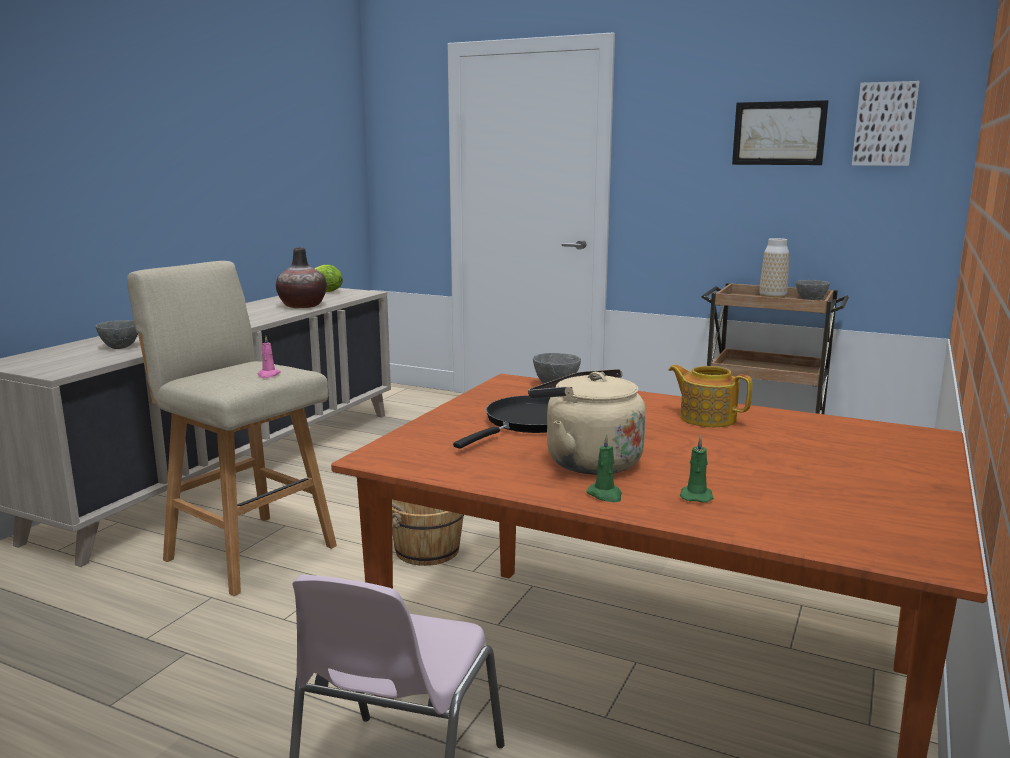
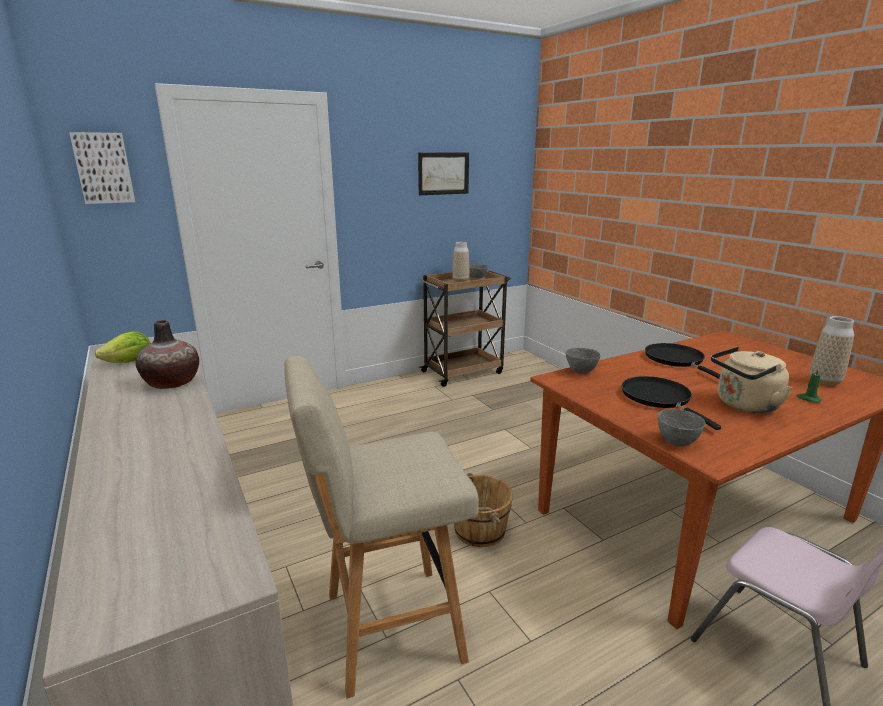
camera: 55 degrees left, 5 degrees up
(121, 347) = (174, 512): grey bowl -> grey bowl (676, 442)
(268, 375) = (429, 452): pink candle -> none
(605, 495) = (804, 417): green candle -> none
(707, 418) = (676, 360): teapot -> black frying pan
(818, 506) = (824, 382): none -> vase
(885, 124) = (495, 167): picture -> picture (103, 168)

